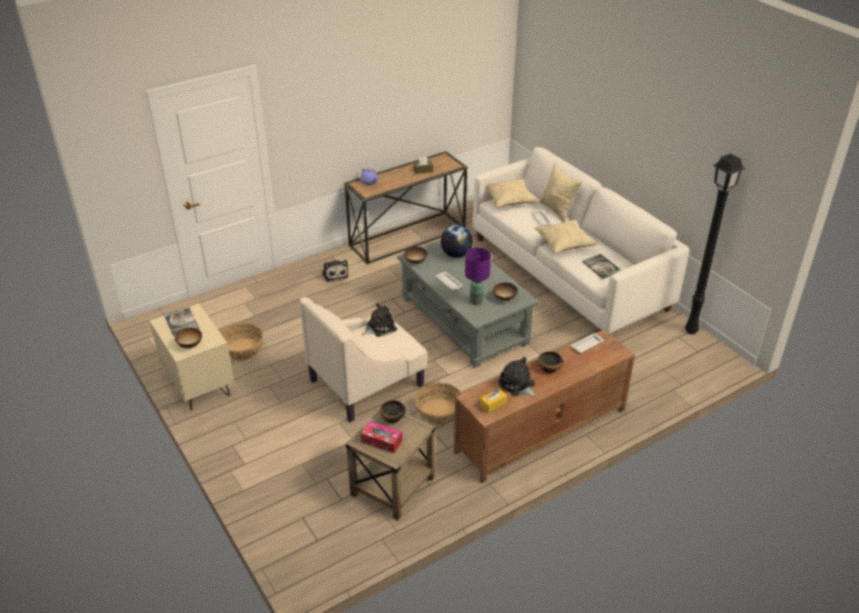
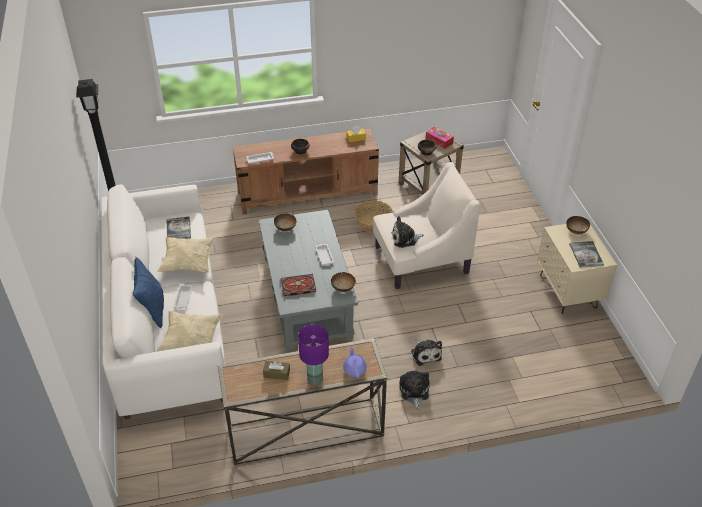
camera: 160 degrees left, 5 degrees up
(242, 349) = (527, 319): basket -> none
(456, 254) = (297, 286): globe -> book
(476, 301) = (312, 232): purple table lamp -> purple table lamp (315, 379)
(517, 385) = (331, 145): plush toy -> plush toy (425, 354)
(557, 210) = (153, 310): beige pillow -> blue pillow

